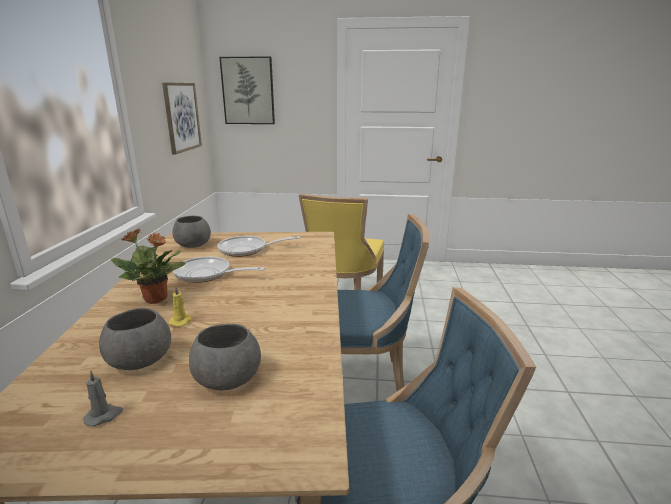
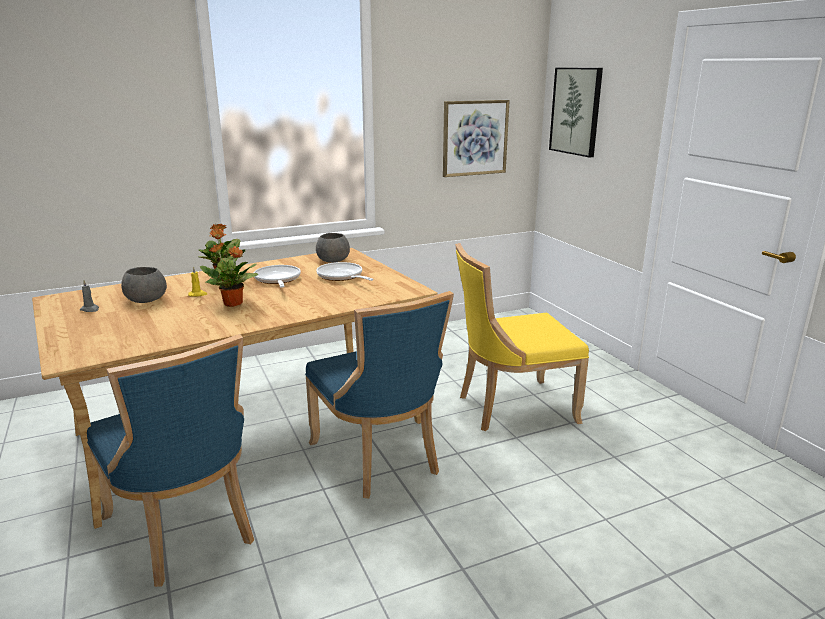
camera: 60 degrees right, 0 degrees up
(226, 378) = (134, 323): grey bowl -> none
(247, 306) = (233, 304): none -> potted plant

